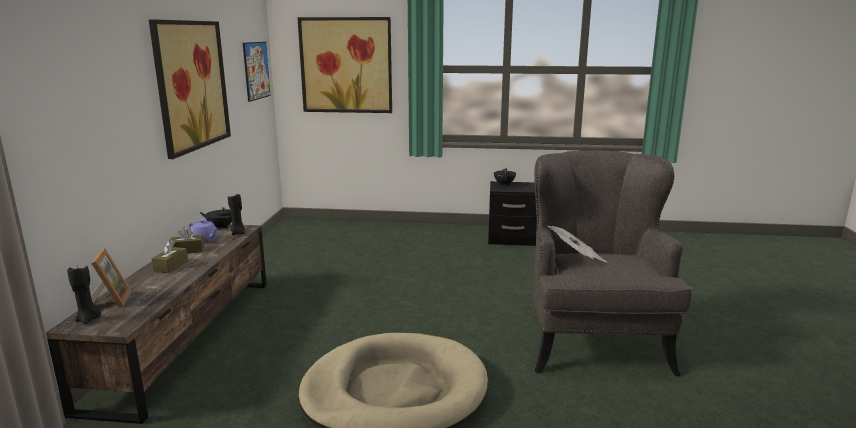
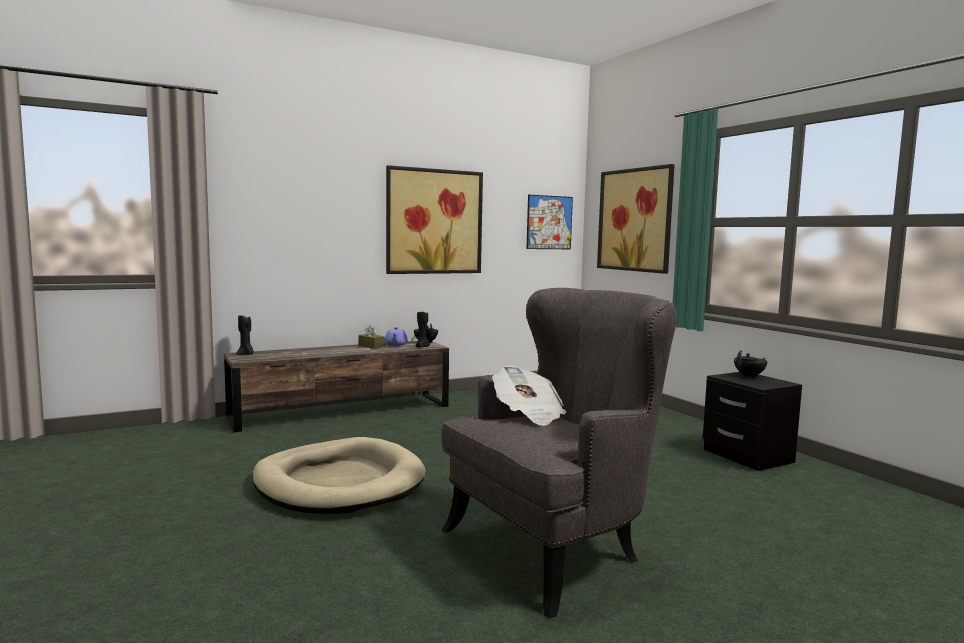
camera: 55 degrees right, 10 degrees down
(110, 301) = (274, 352): picture frame -> none
(171, 266) = (340, 349): brown tissue box -> none

